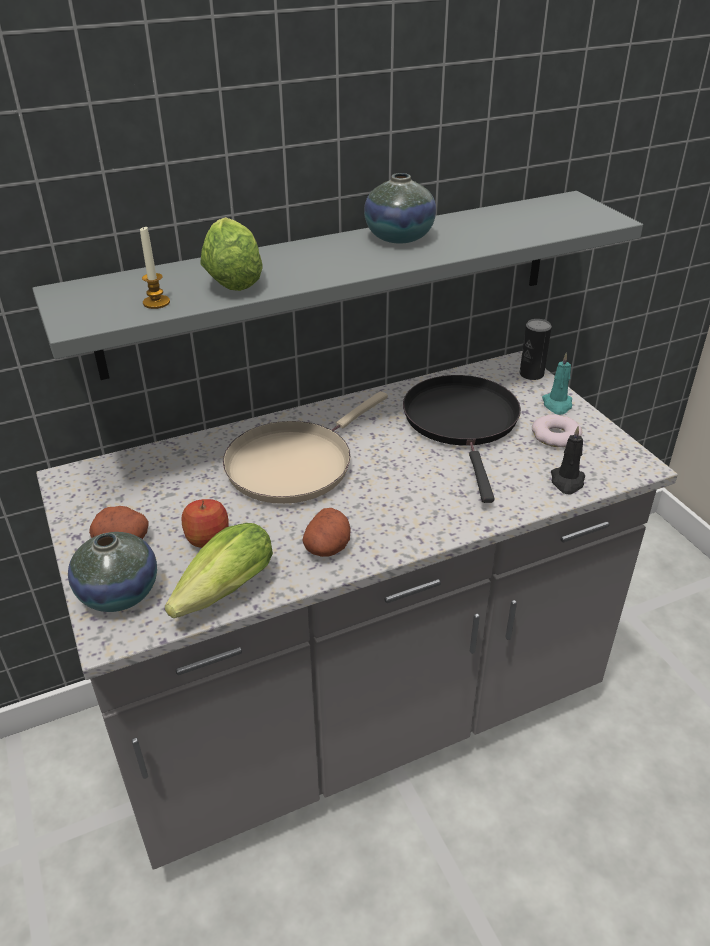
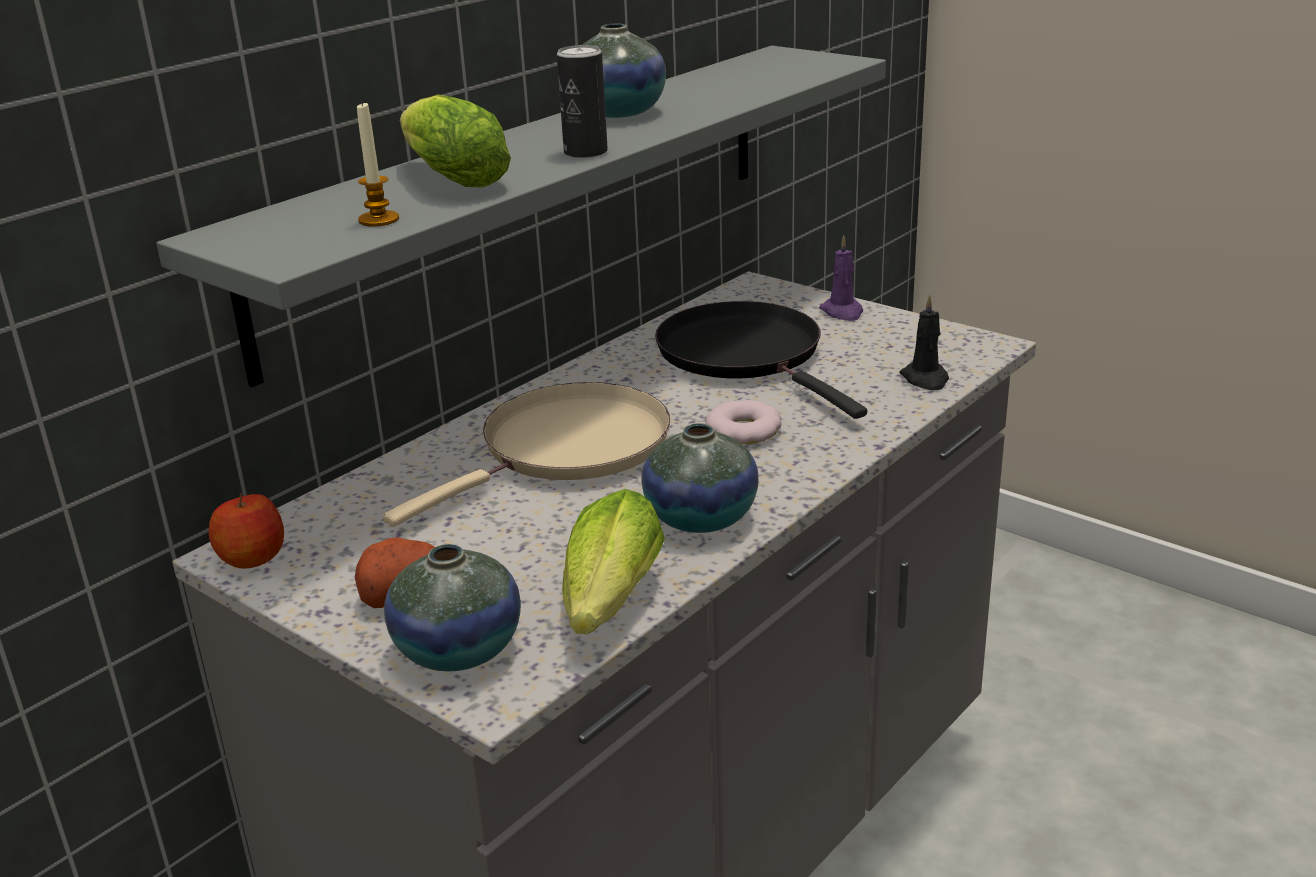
camera: 25 degrees left, 10 degrees down
(207, 538) = (525, 556): apple -> apple (252, 557)
(294, 463) = (567, 449): beige frying pan -> beige frying pan turned 150 degrees counterclockwise
(327, 547) = (701, 518): potato -> vase
(531, 374) = (783, 291): can -> can (585, 152)
(556, 436) = (870, 341): donut -> donut (744, 431)
(557, 405) = (842, 312): turquoise candle -> purple candle

